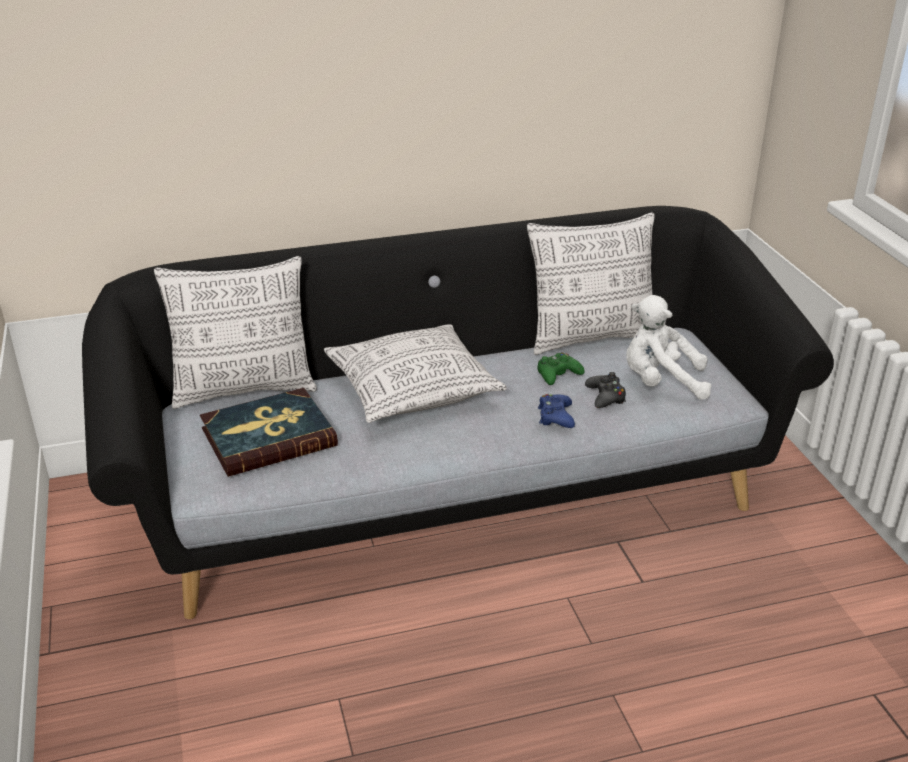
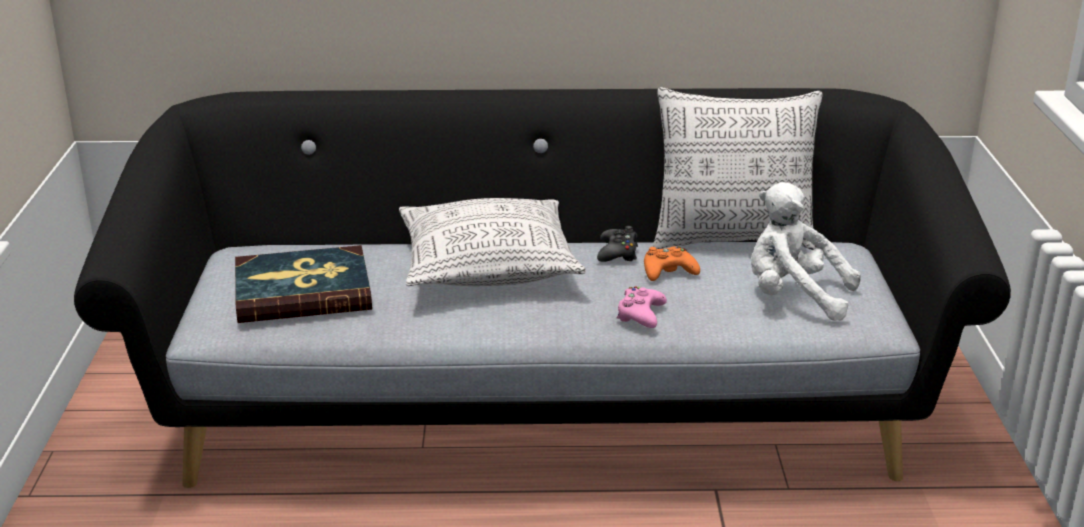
camera: 15 degrees right, 5 degrees down
(244, 389) = (305, 243): pillow -> none
(555, 417) = (640, 314): blue game controller -> pink game controller
(558, 374) = (668, 271): green game controller -> orange game controller
(605, 397) = (714, 302): black game controller -> black game controller (617, 253)

